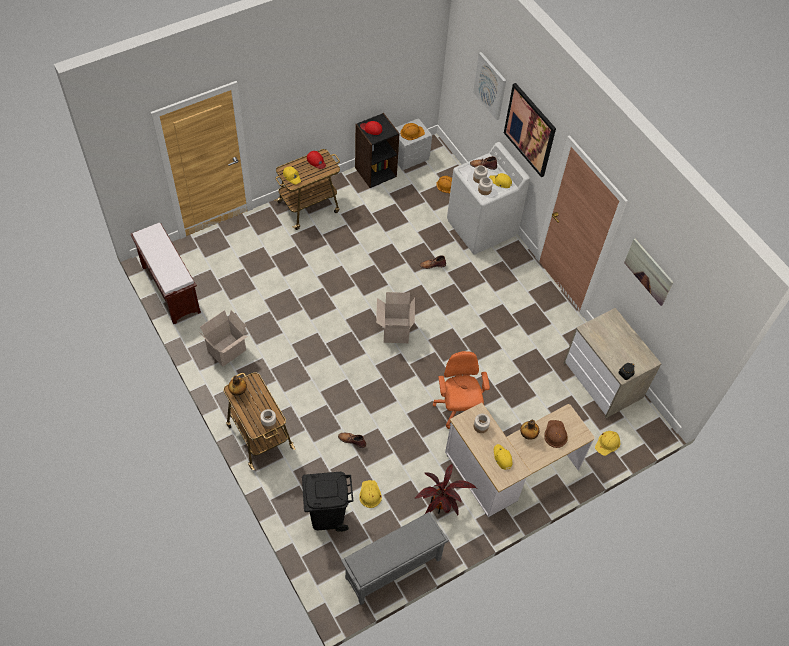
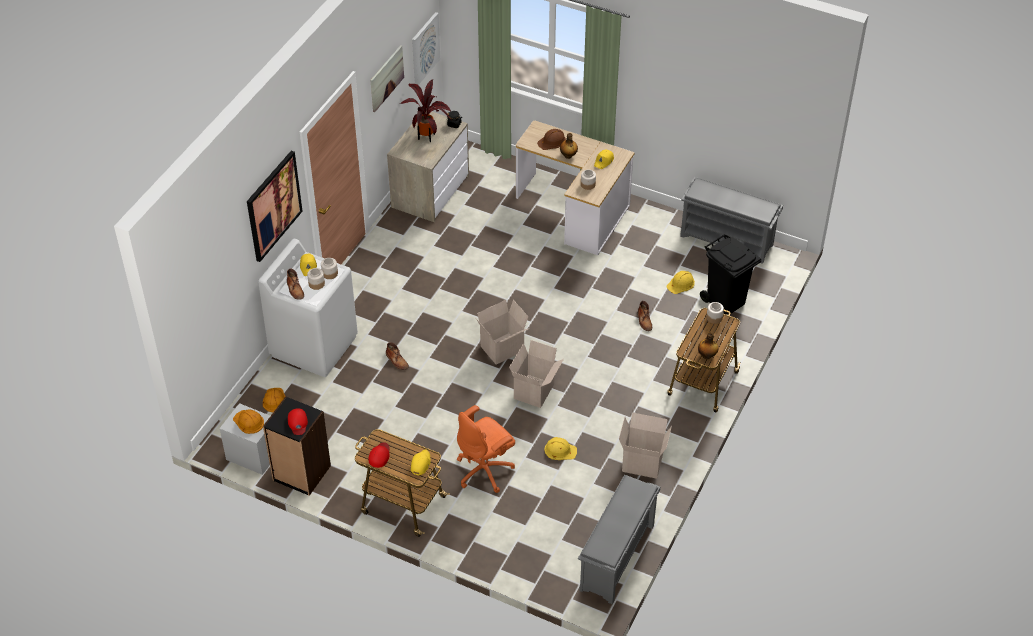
camera: 120 degrees left, 10 degrees down
(170, 289) = (617, 559): brown bench -> grey shoe rack
(340, 326) = (535, 392): none -> cardboard box
(439, 506) = (648, 238): potted plant -> potted plant (428, 135)
(457, 409) = (546, 268): orange office chair -> orange office chair (485, 470)
(490, 85) = (227, 262): picture -> picture (425, 48)
(607, 443) = (492, 166): yellow hard hat -> yellow hard hat (560, 450)

